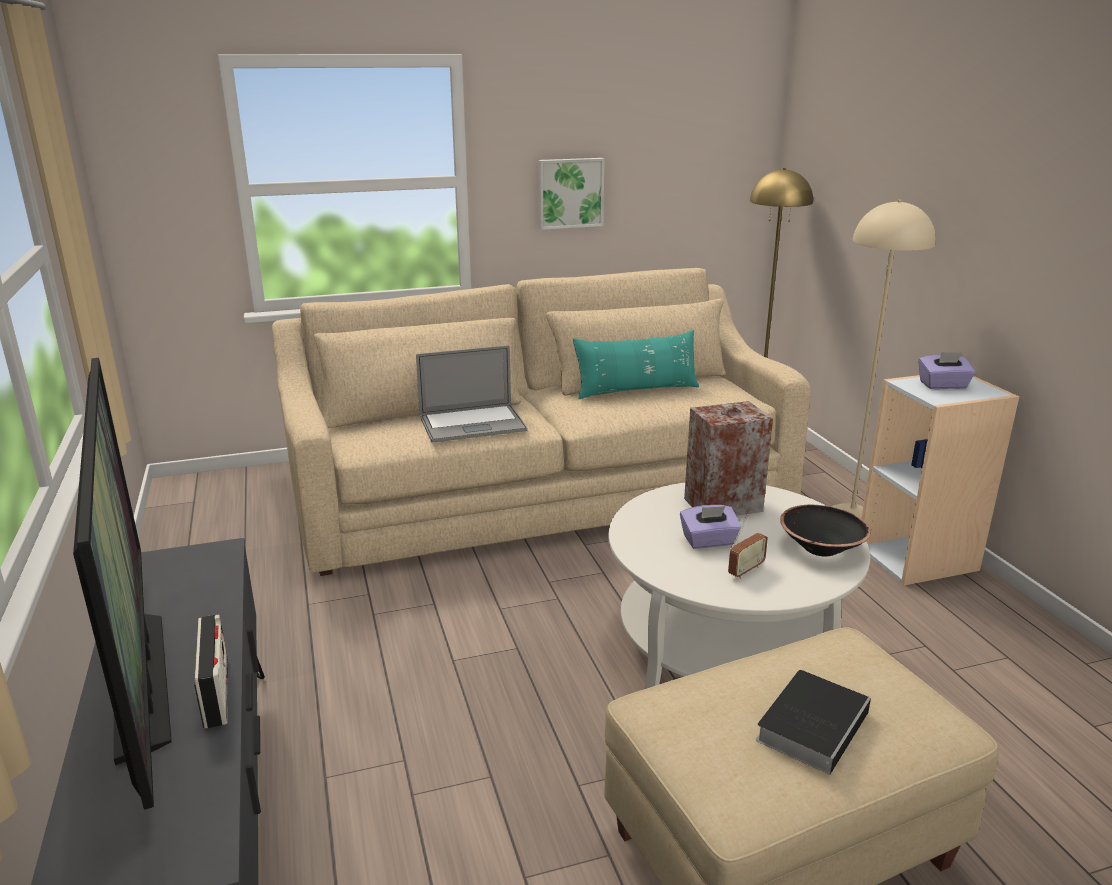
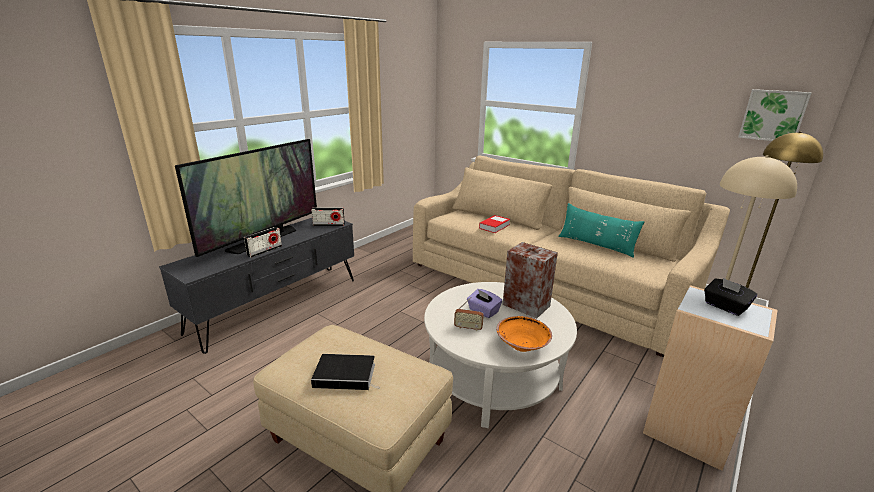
camera: 55 degrees right, 0 degrees up
(202, 566) = (329, 225): none -> radio
(472, 424) = (494, 226): laptop -> book
(570, 193) = (642, 127): picture -> picture (773, 115)
(820, 547) = (522, 345): black bowl -> orange bowl
(943, 385) = (725, 307): purple tissue box -> black tissue box

